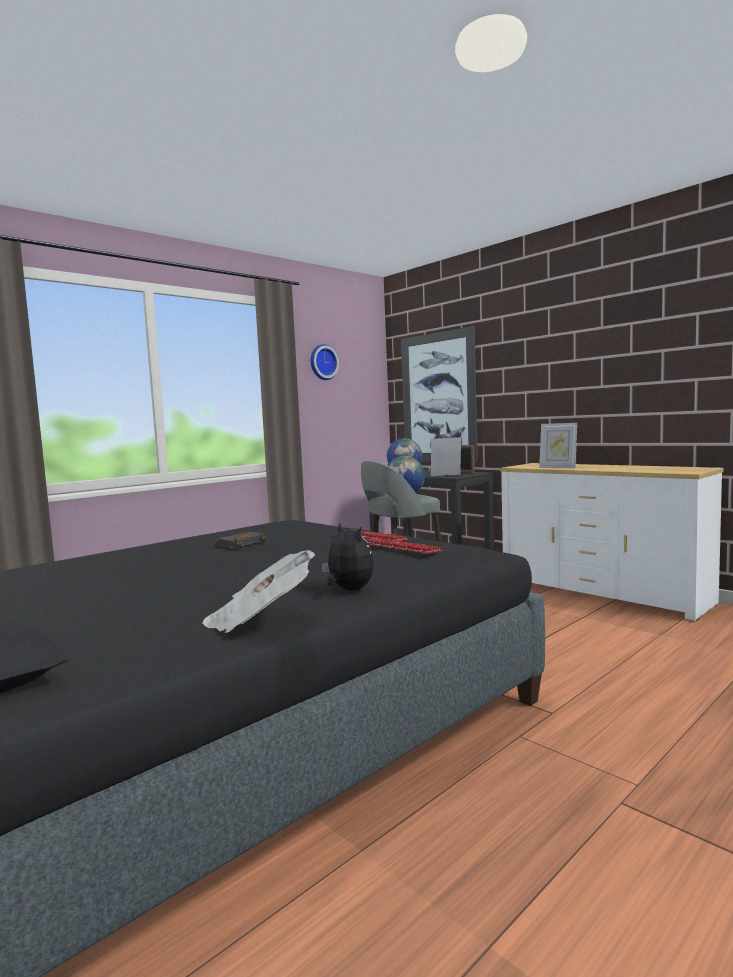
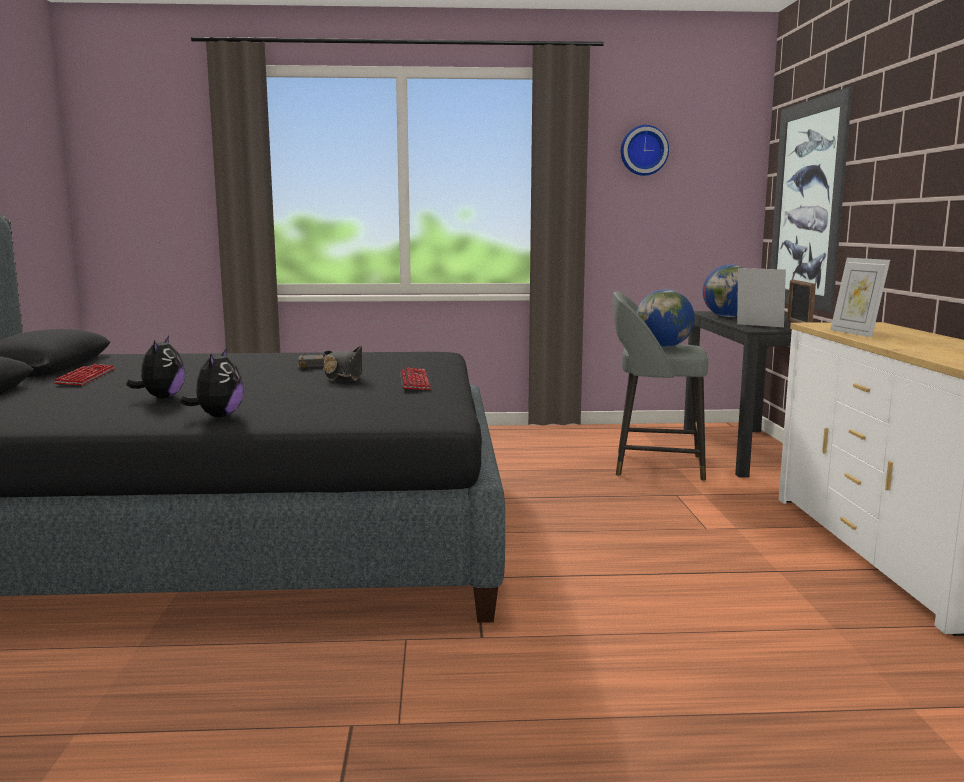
camera: 40 degrees right, 5 degrees up
(228, 592) = (162, 398): none -> plush toy
(260, 620) = (102, 419): newspaper -> none
(310, 545) = (343, 376): none -> black hat
(398, 548) = (377, 394): keyboard -> keyboard (86, 377)

